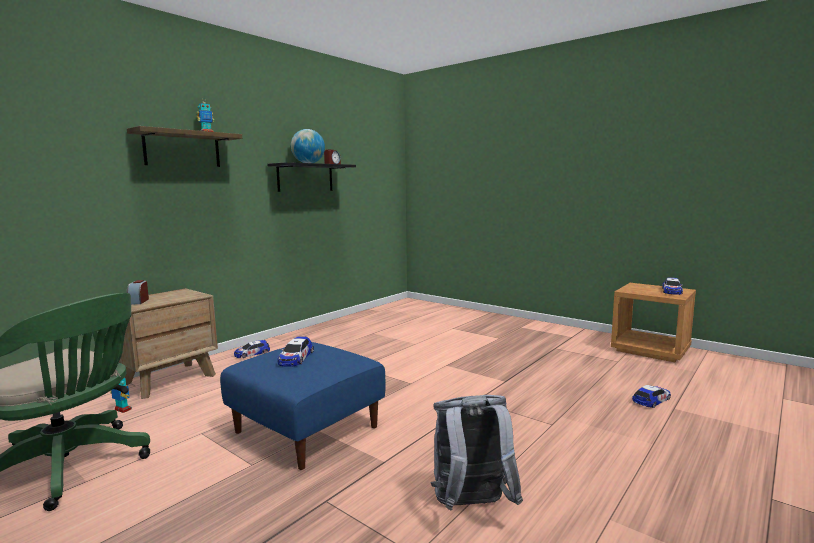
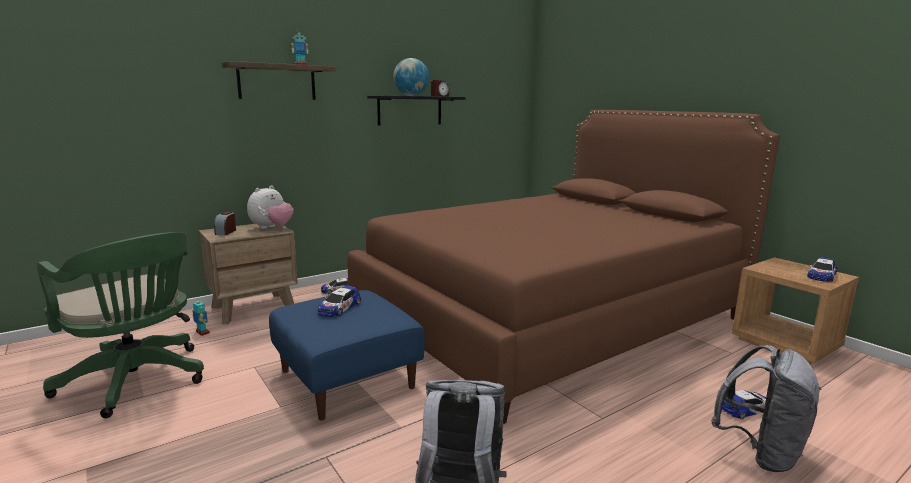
camera: 15 degrees right, 5 degrees up
(186, 294) = (271, 228): none -> plush toy
(461, 352) = (549, 316): none -> brown bed
(681, 429) = (760, 452): none -> grey backpack

